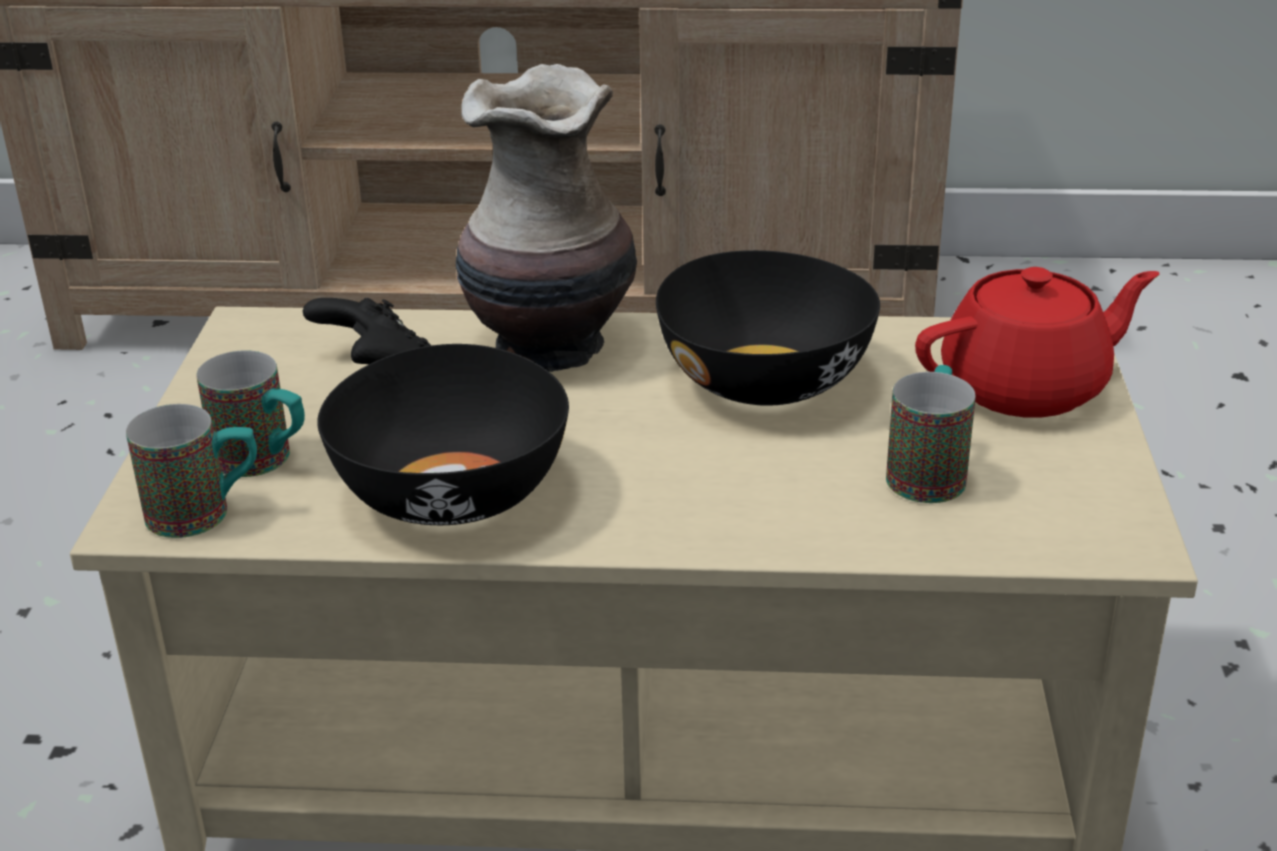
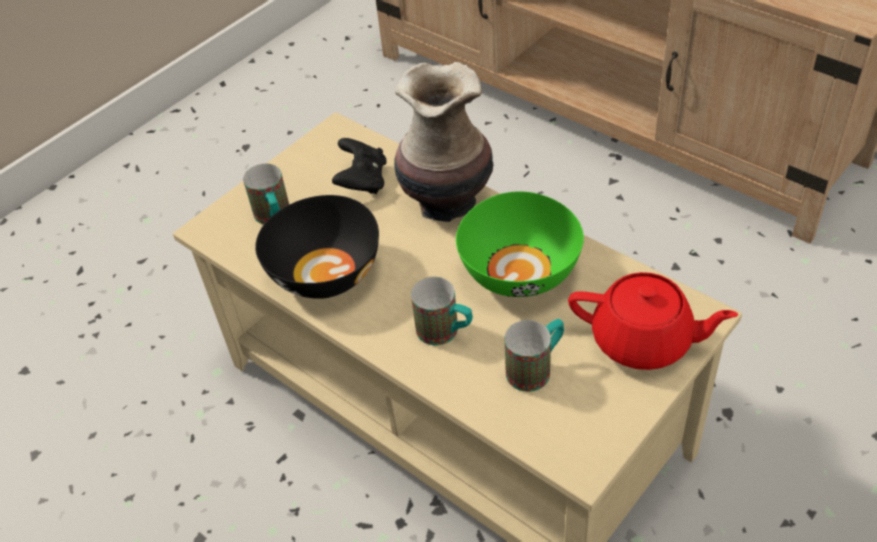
camera: 40 degrees right, 15 degrees up
(206, 513) = (230, 236): mug -> mug (445, 333)
(768, 381) = (521, 272): black bowl -> green bowl

